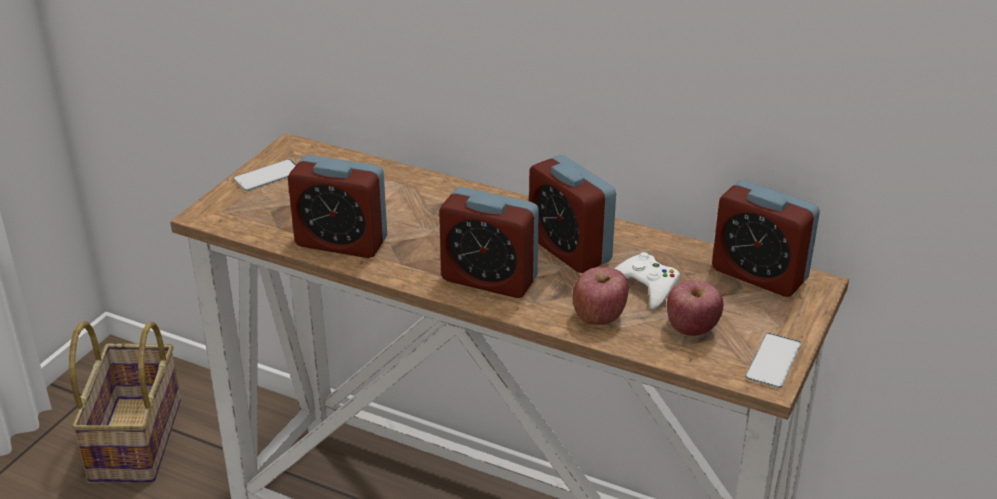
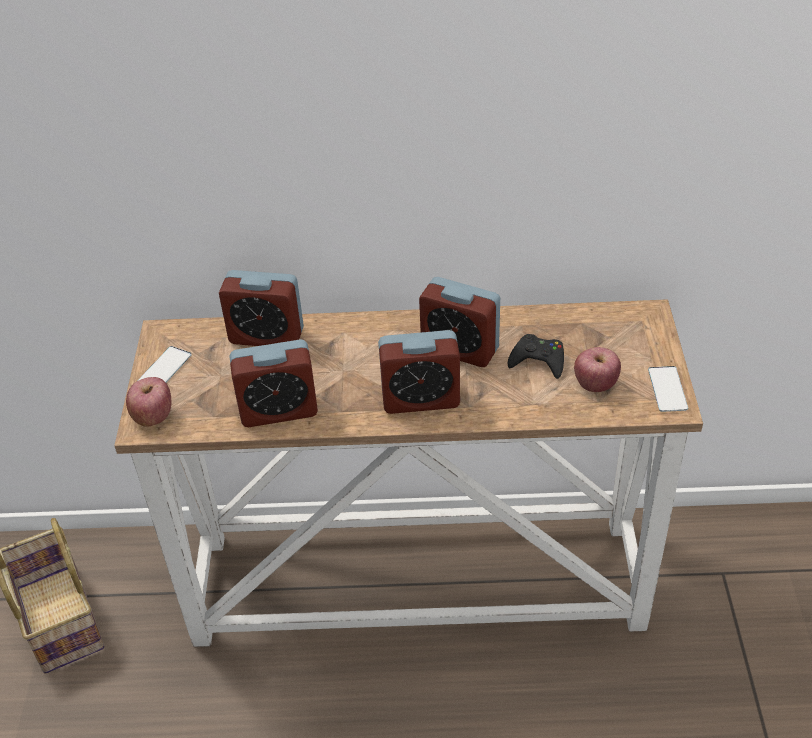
camera: 25 degrees left, 10 degrees up
(599, 316) = (524, 400): apple -> apple (153, 416)
(646, 286) = (538, 360): white game controller -> black game controller
(759, 275) = (608, 319): alarm clock -> alarm clock (266, 336)

